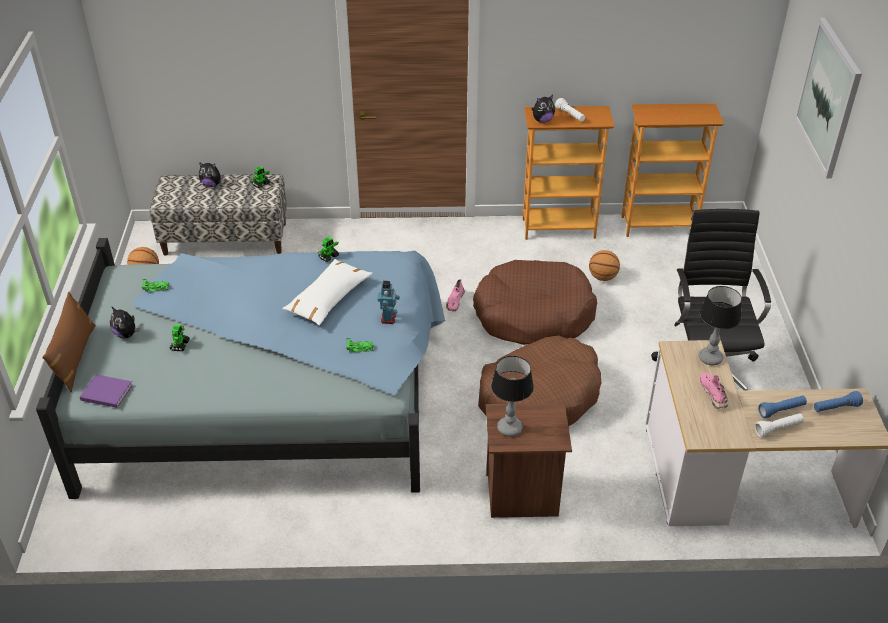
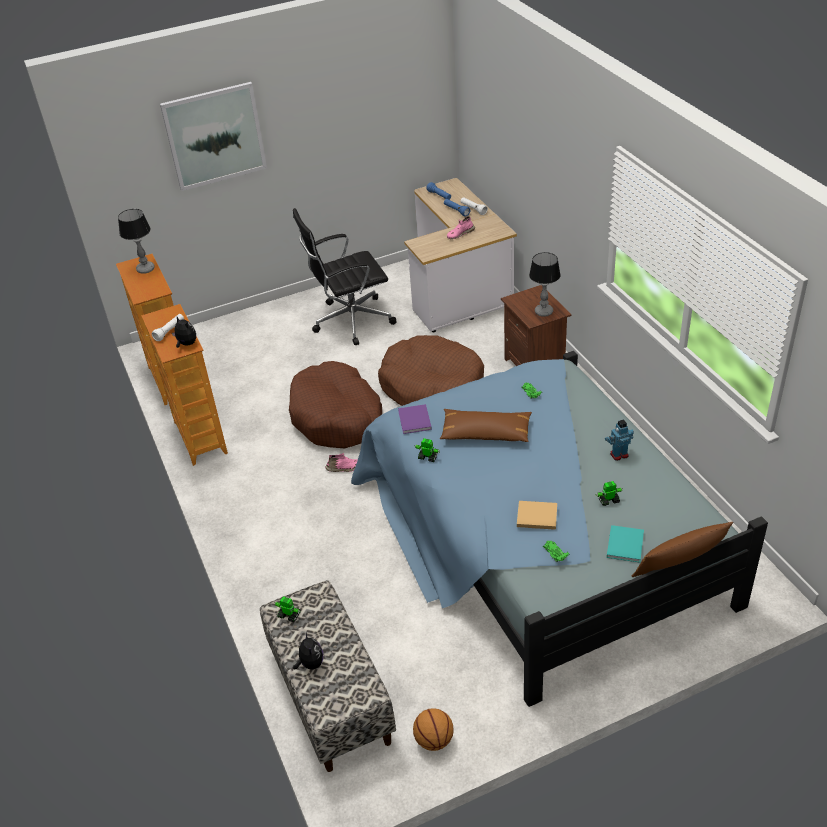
camera: 110 degrees left, 0 degrees up
(105, 392) = (698, 517): purple book -> purple book (415, 421)
(127, 334) = (625, 544): plush toy -> turquoise book
(203, 292) = (535, 516): none -> beige book
(328, 299) = (486, 433): white pillow -> brown pillow
(389, 318) = (485, 391): toy robot -> toy robot (619, 454)
(602, 277) = (265, 393): basketball -> none
(710, 358) = (426, 241): table lamp -> table lamp (145, 269)

